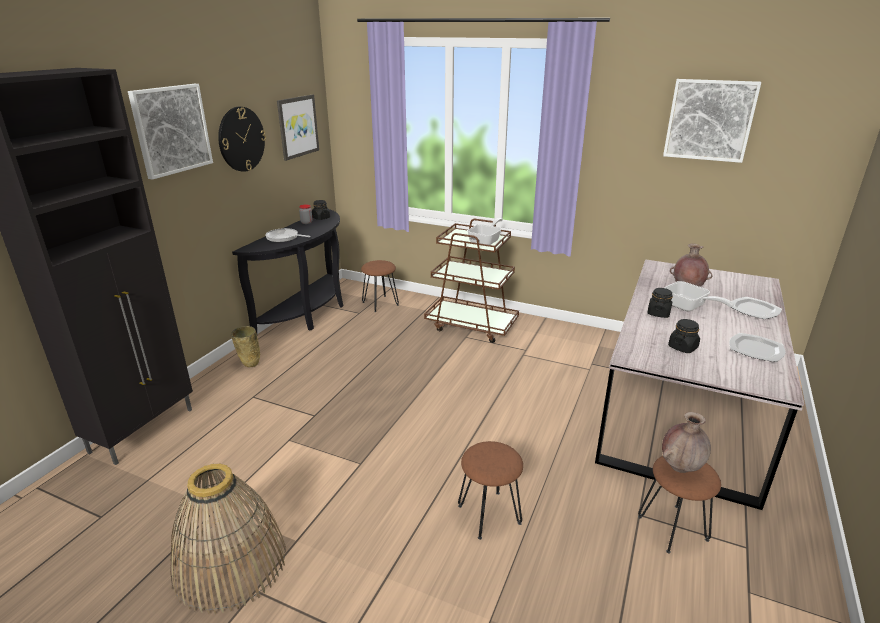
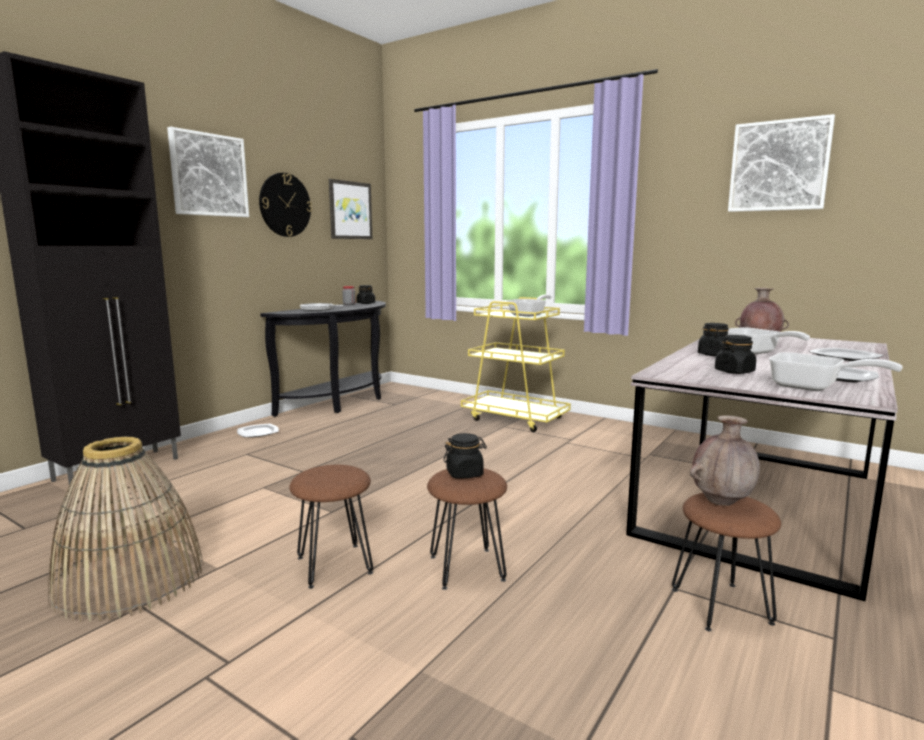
camera: 10 degrees right, 15 degrees down
(249, 365) = (258, 432): beige vase -> plate
(380, 303) = (421, 399): brown stool -> brown stool (334, 565)
(471, 325) = (515, 419): brown cart -> yellow cart
(489, 454) = (465, 474): none -> black jar
(744, 373) = (813, 388): none -> frying pan

